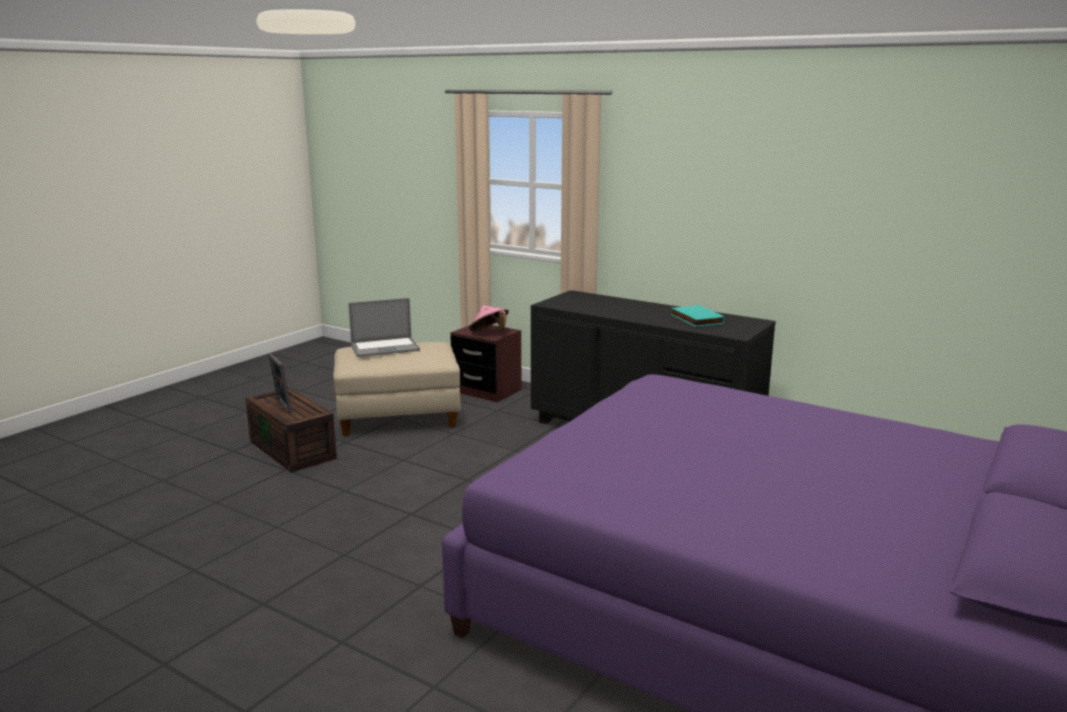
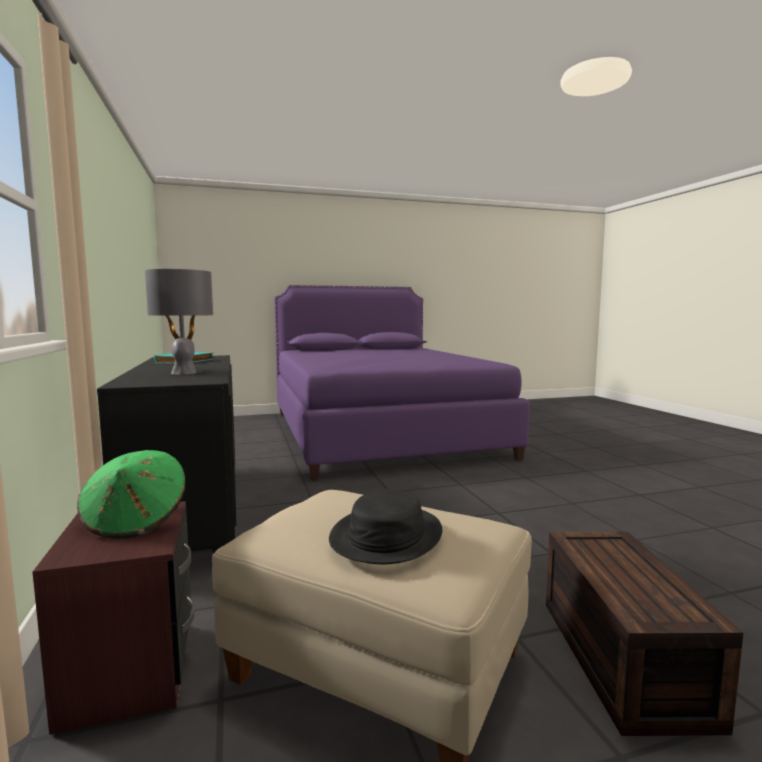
camera: 140 degrees left, 10 degrees down
(282, 407) = (640, 575): picture frame -> none
(385, 348) = (386, 535): laptop -> black hat
(489, 333) = (136, 521): pink hat -> green hat
(604, 307) = (184, 373): none -> grey table lamp

